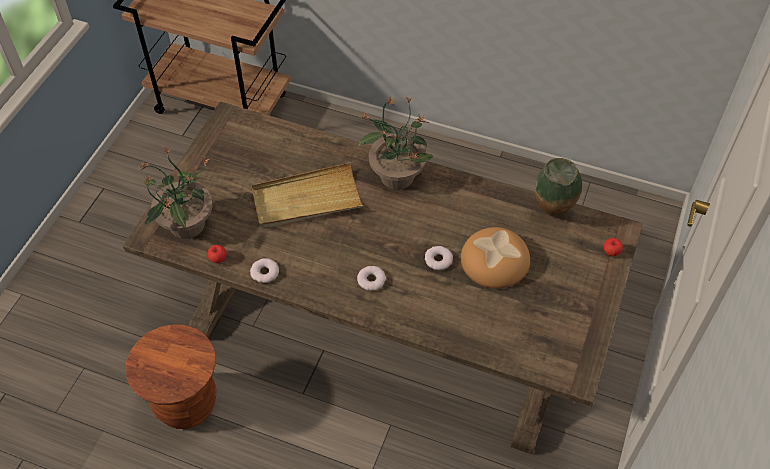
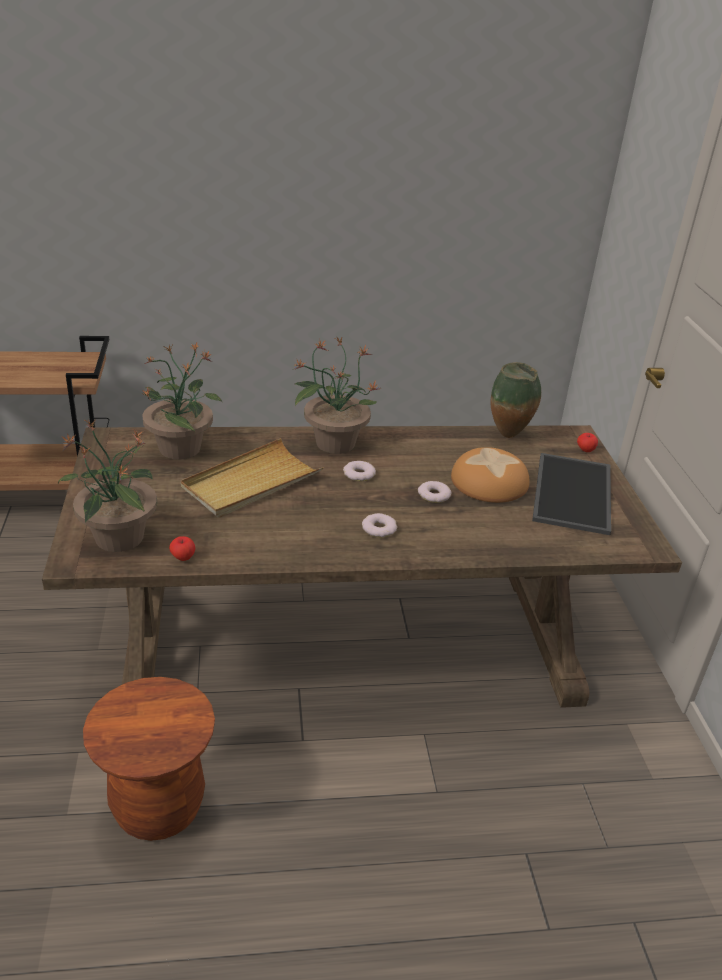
camera: 30 degrees left, 20 degrees down
(264, 272) = (251, 555): donut -> donut (359, 474)
(275, 145) = (181, 448): none -> potted plant
(559, 299) = (574, 494): none -> tray

